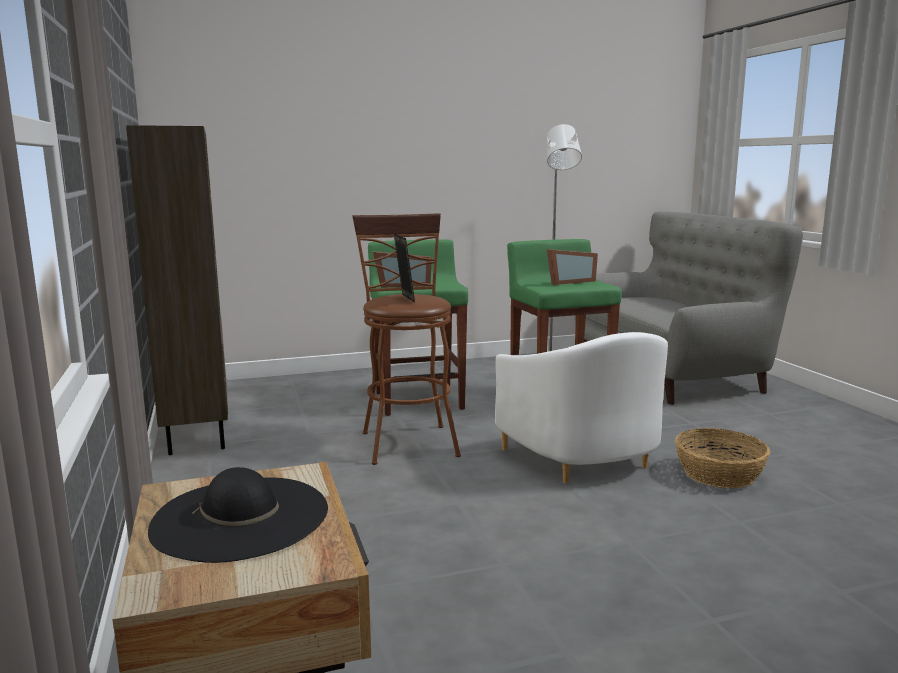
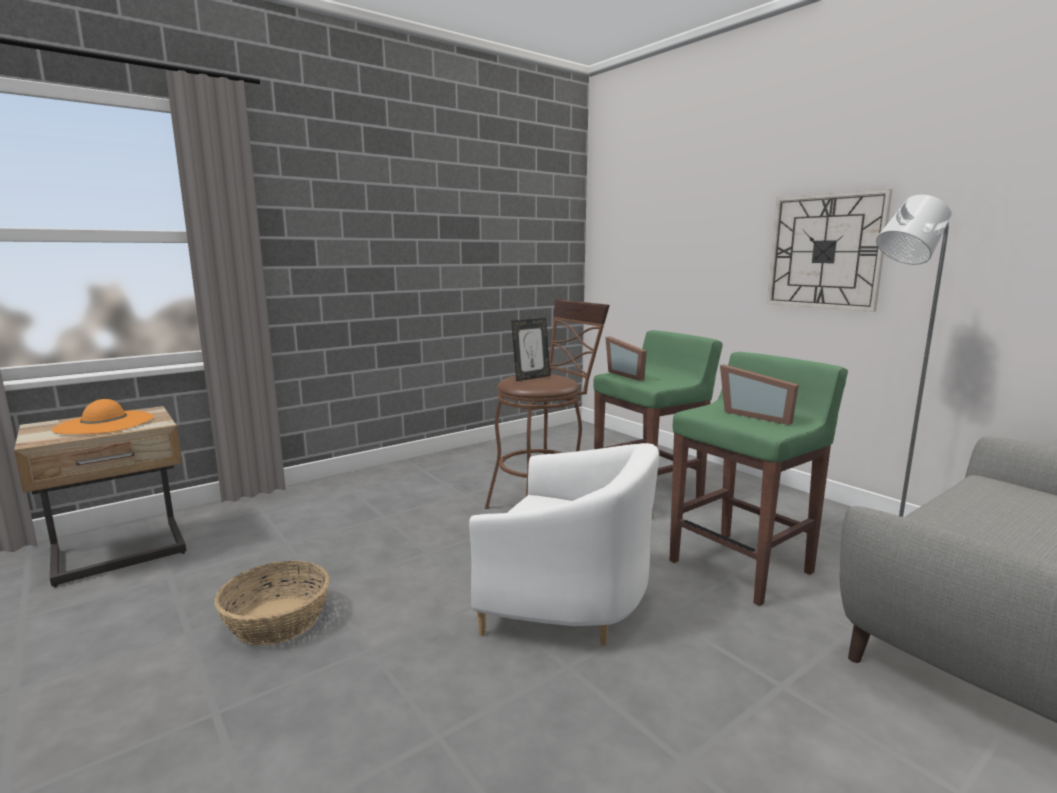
camera: 70 degrees right, 0 degrees up
(196, 432) = (504, 447): brown bookcase -> none
(241, 517) = (105, 423): black hat -> orange hat
(452, 162) = (825, 251): none -> wall clock
(583, 458) = (566, 602): white armchair -> white armchair turned 120 degrees counterclockwise
(718, 474) = (587, 716): basket -> basket (277, 620)

